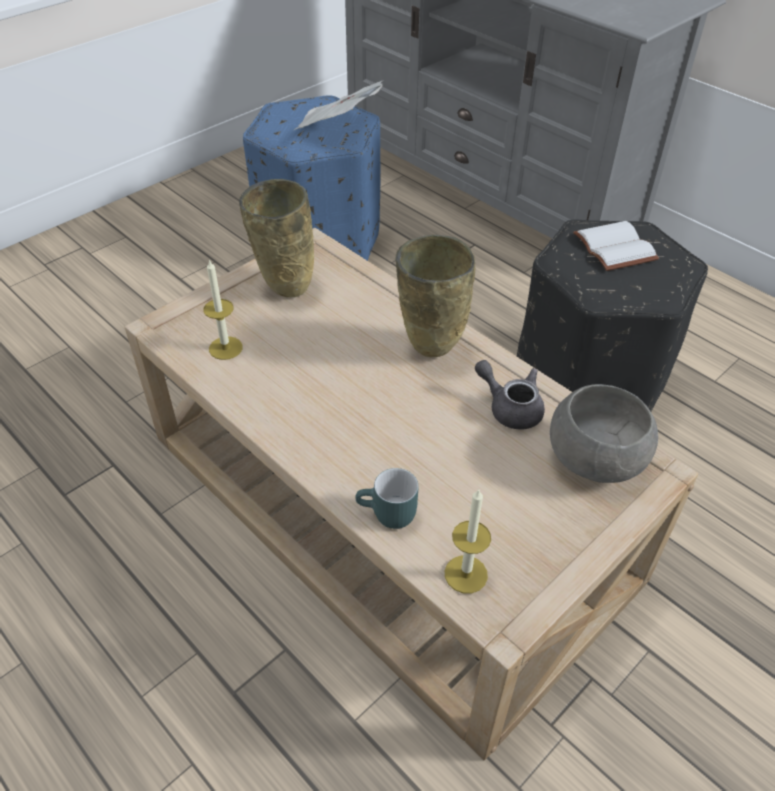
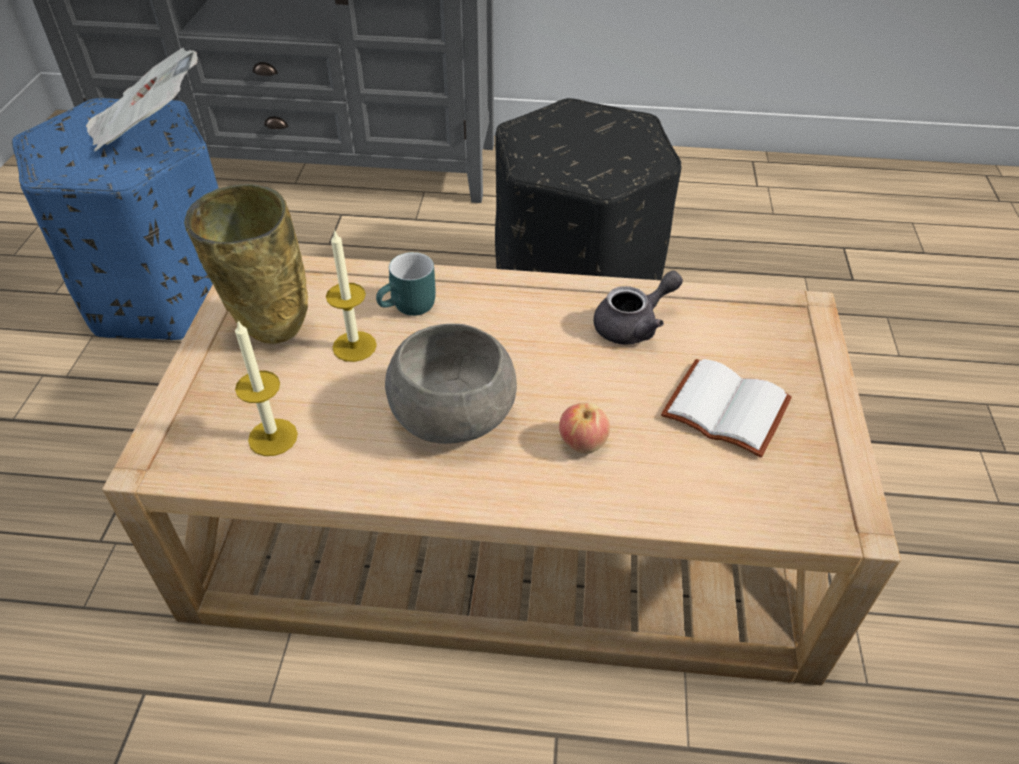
camera: 40 degrees left, 0 degrees up
(387, 516) = (650, 498): turquoise mug -> turquoise mug (410, 308)
(388, 458) = (582, 442): none -> apple
(429, 349) = (501, 312): beige vase -> none
(466, 574) = (775, 502): candle -> candle (354, 346)
(510, 407) = (633, 325): grey teapot -> grey teapot turned 150 degrees clockwise
(597, 458) = (752, 326): grey bowl -> grey bowl (454, 414)
(612, 247) = (566, 133): white book -> white book (722, 410)

